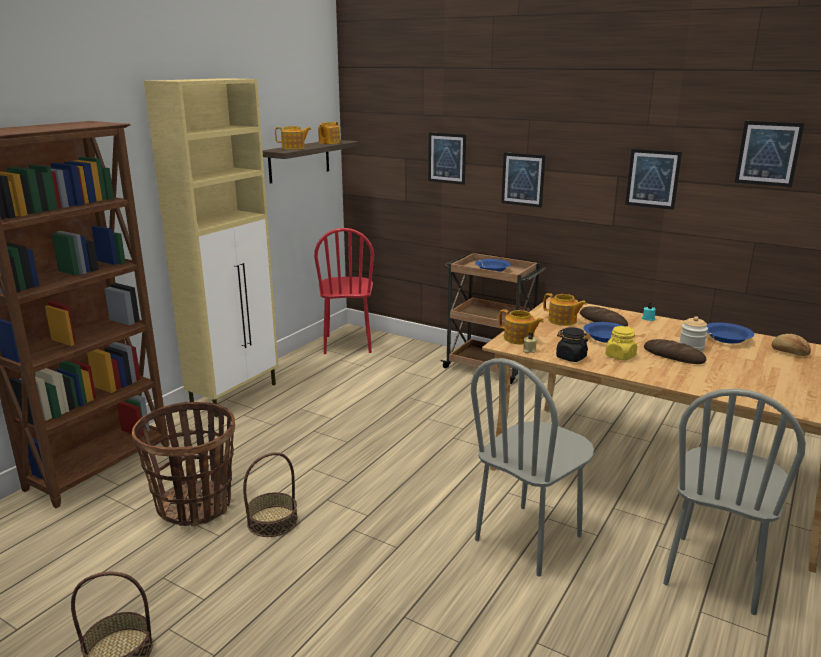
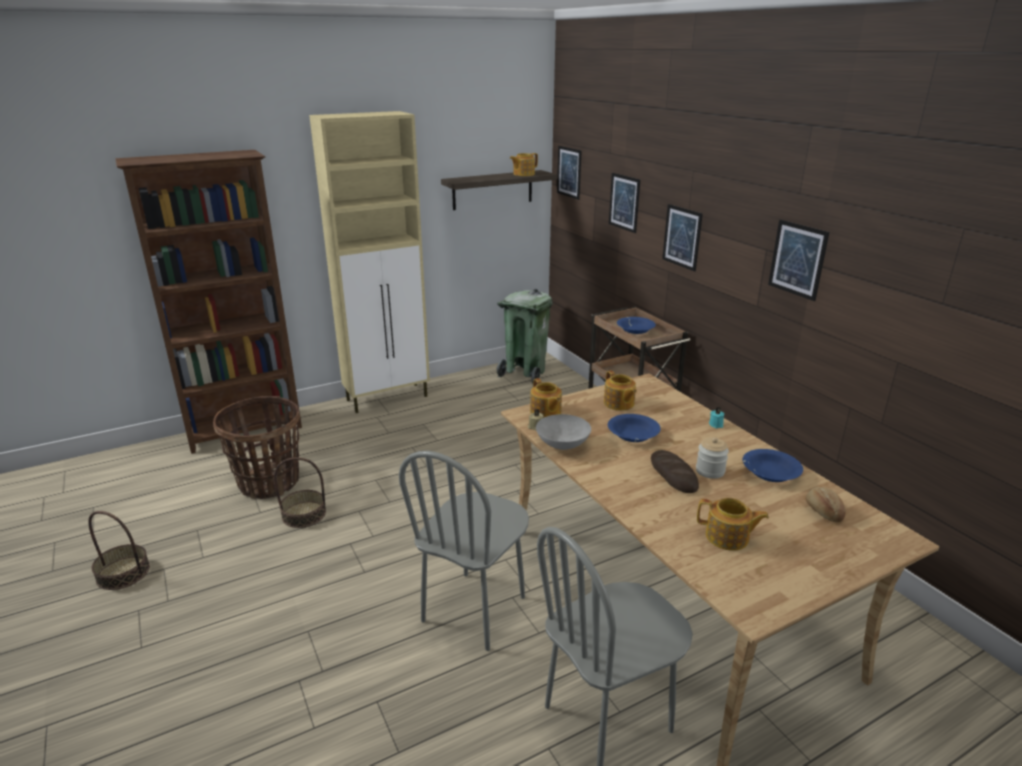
camera: 30 degrees right, 5 degrees up
(294, 148) = (476, 178): teapot -> teapot (728, 537)
(347, 344) = (524, 373): red chair -> green trash can
(529, 538) = (474, 609): grey chair -> grey chair turned 45 degrees counterclockwise
(570, 357) = (563, 445): black jar -> grey bowl
(602, 321) = (660, 414): bread -> none
(620, 356) = (614, 459): yellow jar -> none
(768, 153) = (923, 251): picture -> picture (569, 172)

